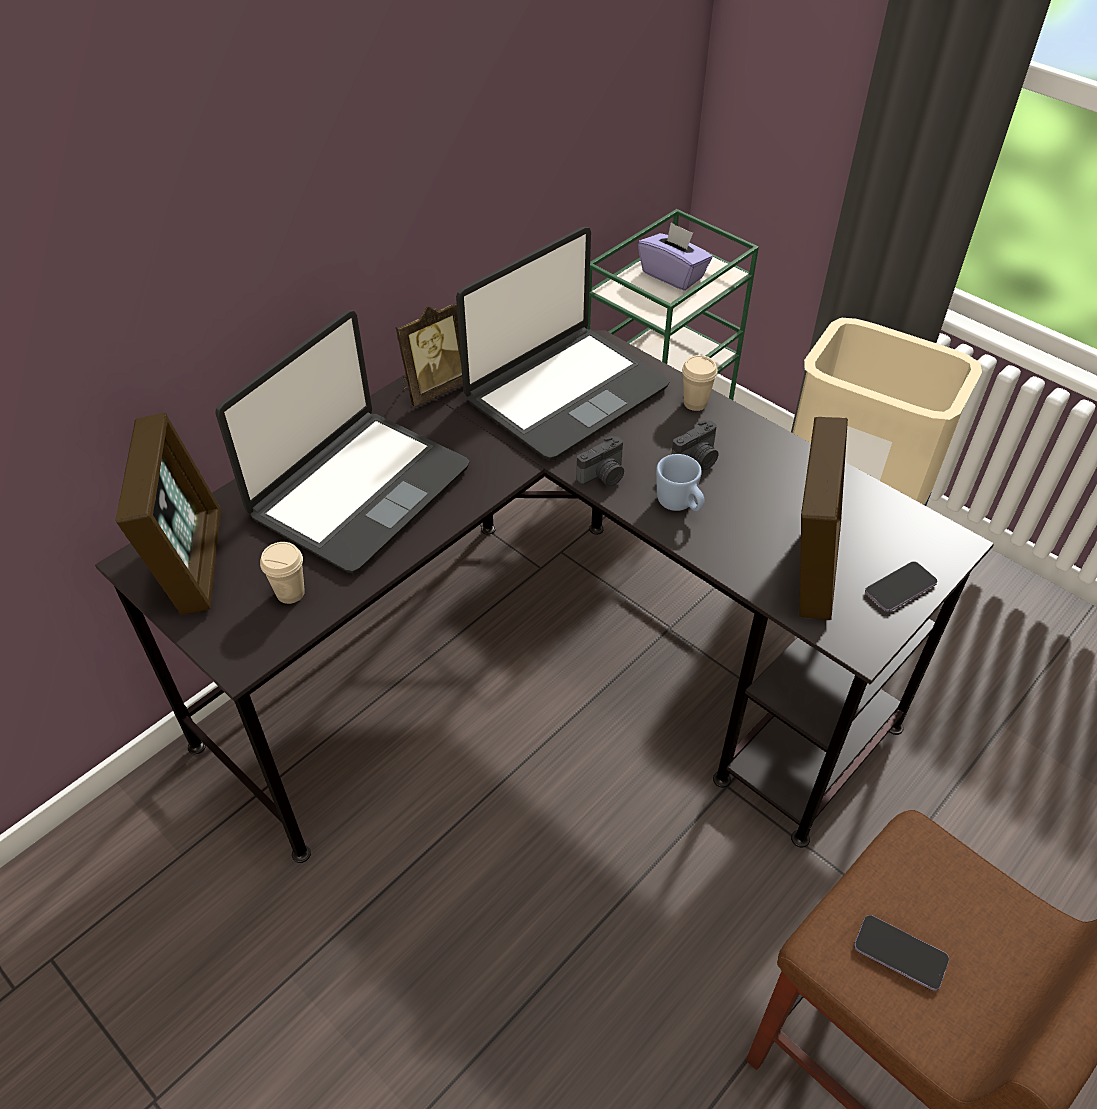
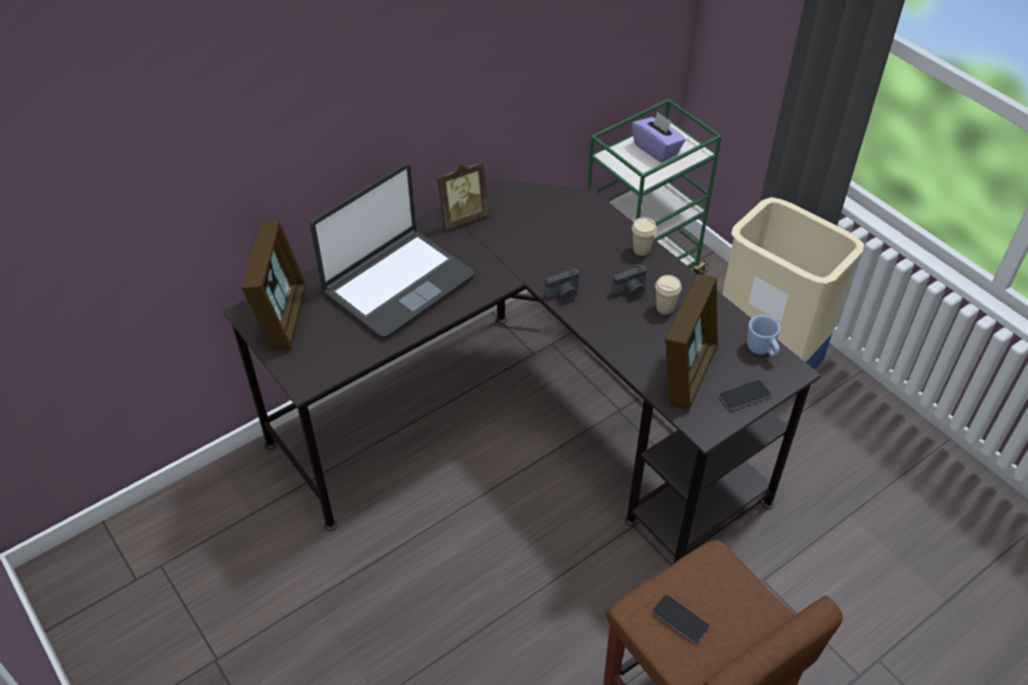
camera: 10 degrees right, 0 degrees up
(290, 593) = (342, 345): beige cup -> beige cup (665, 308)
(565, 393) = (551, 231): laptop -> none
(680, 505) = (610, 320): blue mug -> blue mug (762, 350)

